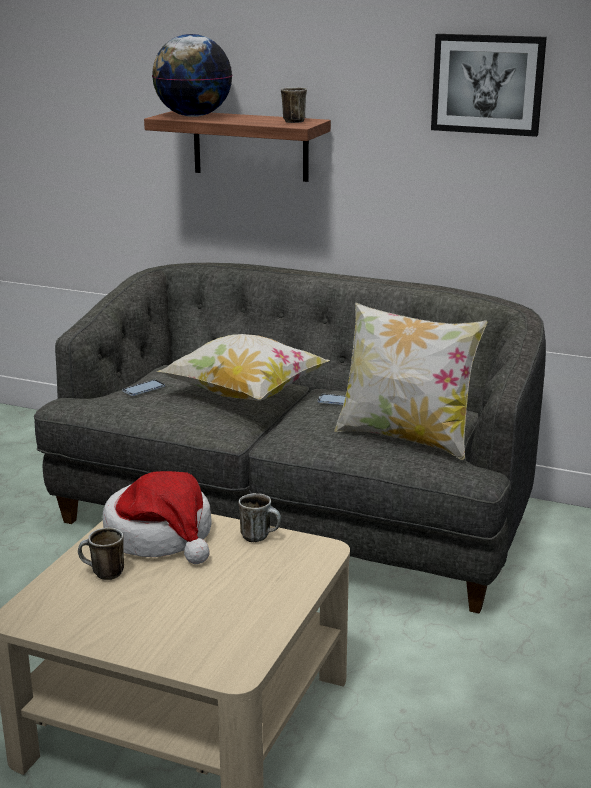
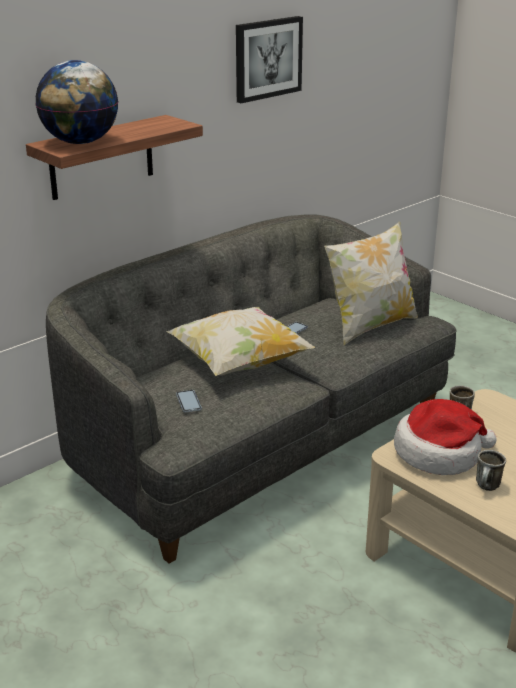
camera: 65 degrees left, 5 degrees up
(292, 121) = (160, 123): mug -> none

